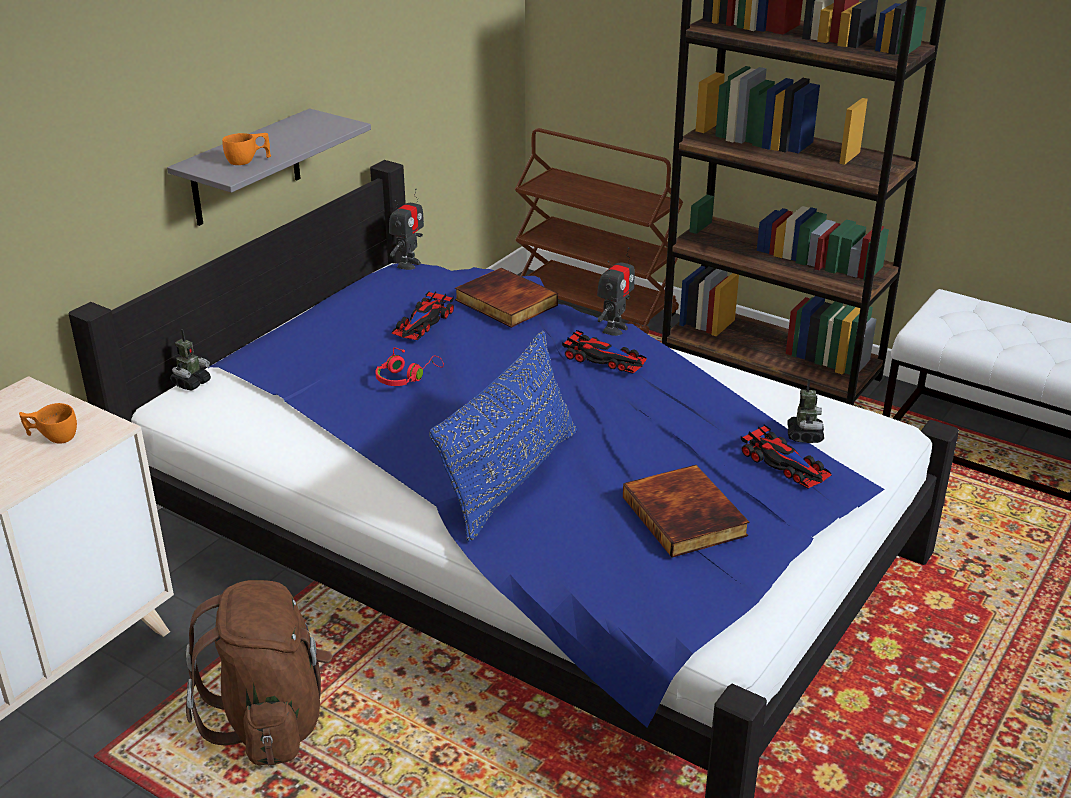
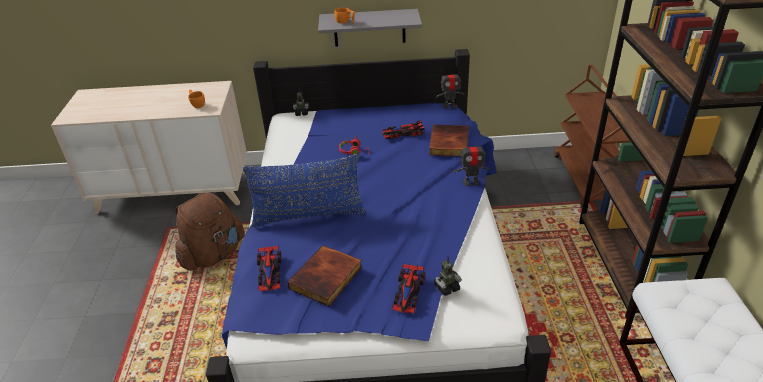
camera: 55 degrees right, 5 degrees up
(604, 359) = (435, 192): toy car -> toy car (269, 271)

